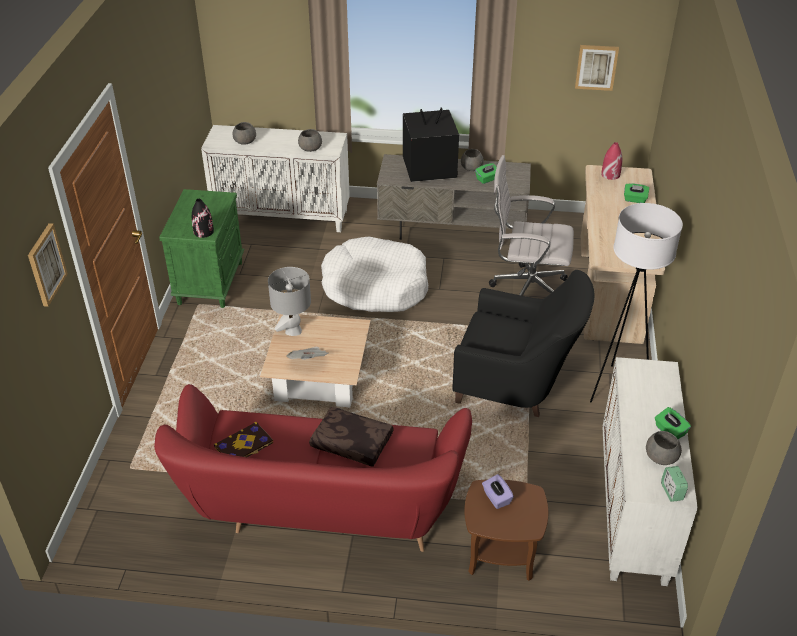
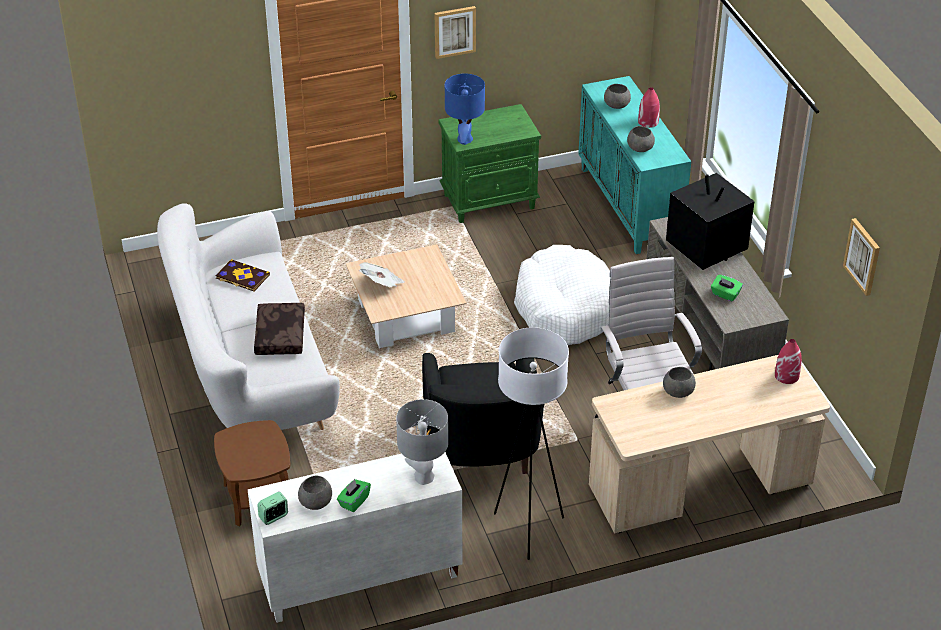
camera: 65 degrees right, 0 degrees up
(46, 264) = (220, 44): picture -> picture (454, 31)
(203, 231) = (464, 139): black vase -> blue table lamp
(281, 135) = (648, 122): none -> red vase
(283, 216) = (629, 206): white cabinet -> turquoise cabinet
(293, 331) = (417, 260): grey table lamp -> grey table lamp (423, 477)
(319, 507) = (250, 371): red sofa -> white sofa
(471, 168) = (738, 277): grey bowl -> grey bowl (677, 391)
(496, 498) = (260, 440): purple tissue box -> none
(634, 199) = (748, 406): green tissue box -> none

